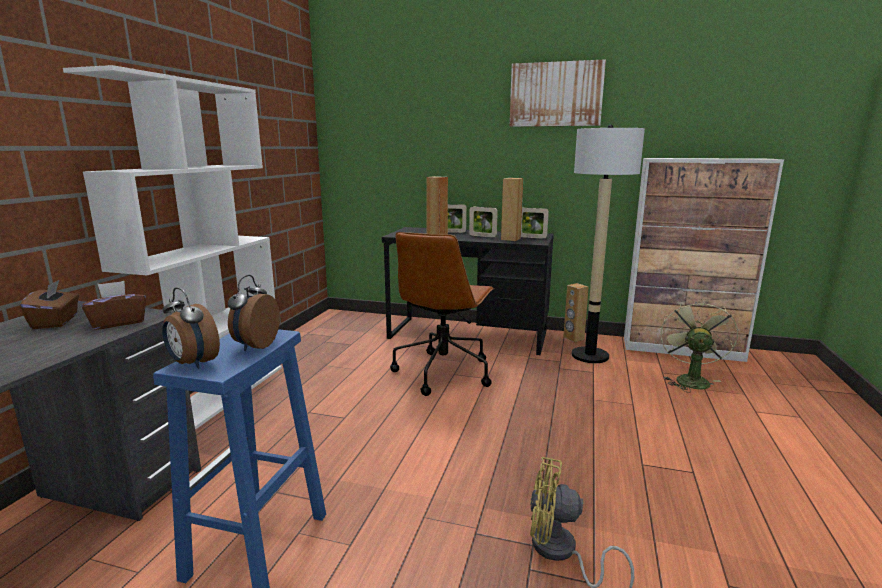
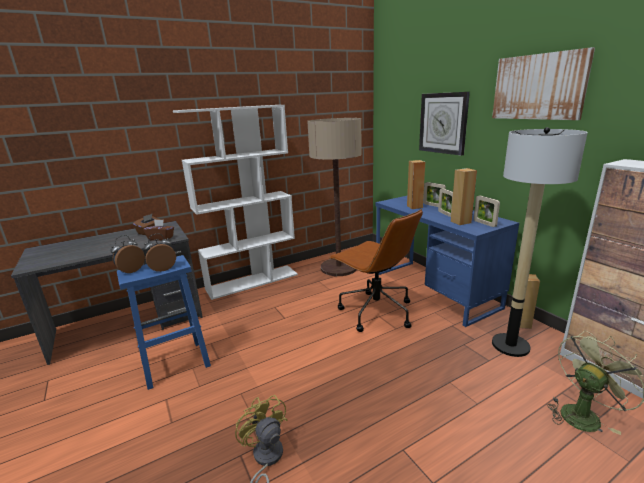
camera: 45 degrees right, 5 degrees up
(192, 364) = (130, 270): alarm clock -> alarm clock turned 45 degrees clockwise
(329, 345) = (338, 268): none -> floor lamp
(441, 135) = (443, 123): none -> wall clock
(443, 372) = (375, 312): brown office chair -> brown office chair turned 105 degrees counterclockwise
(468, 335) = (433, 290): black desk -> blue desk

